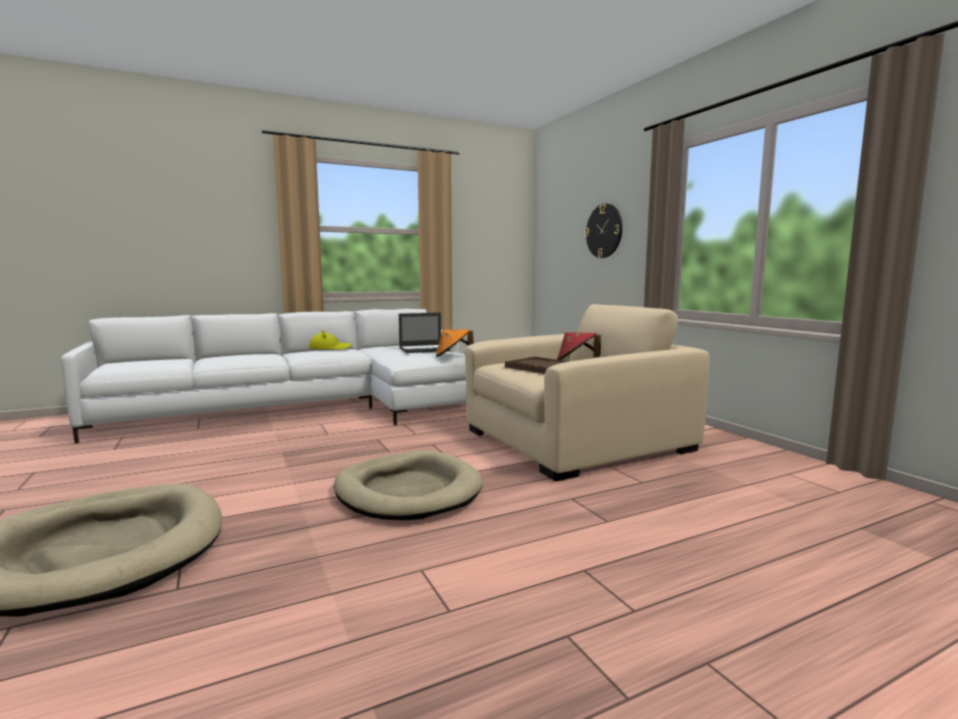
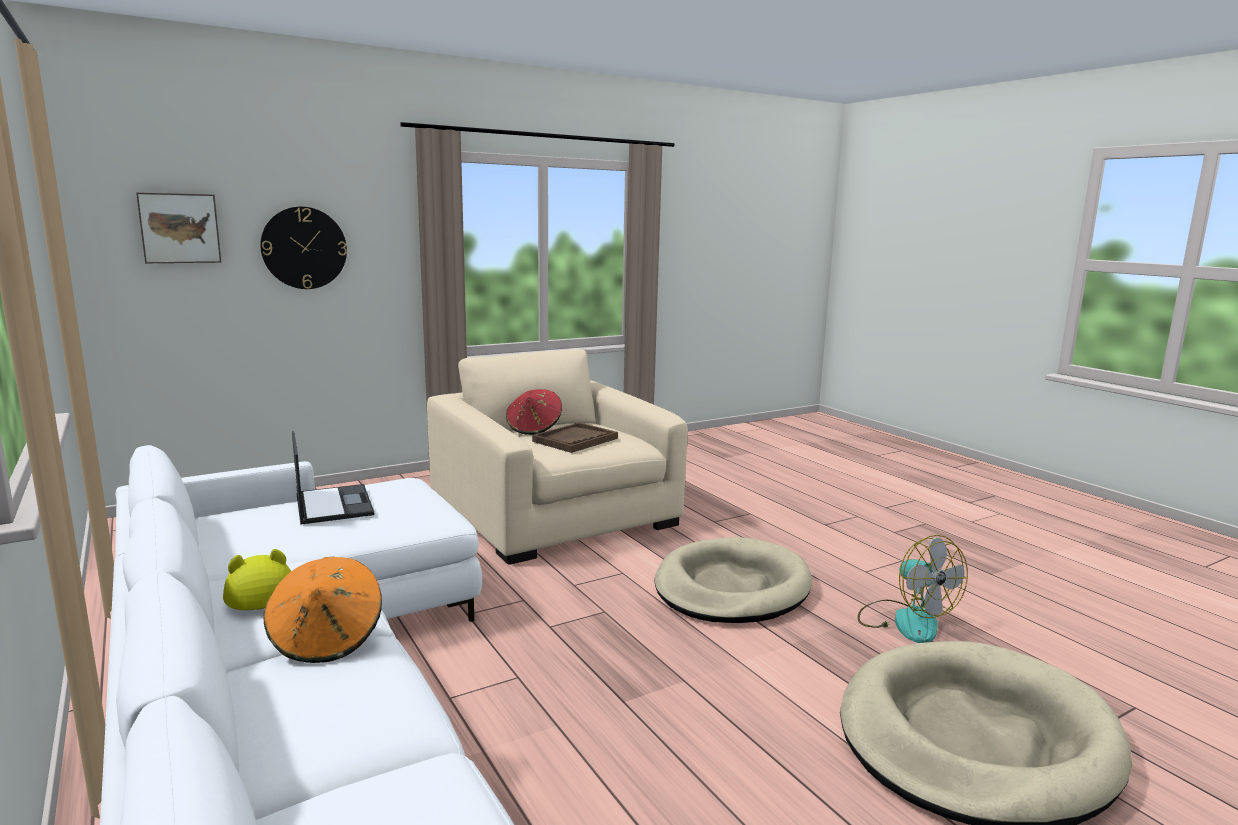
camera: 95 degrees left, 5 degrees up
(292, 567) = (905, 620): none -> fan
(453, 356) = (415, 486): orange hat -> orange hat (327, 639)
(563, 224) = (179, 228): none -> picture

